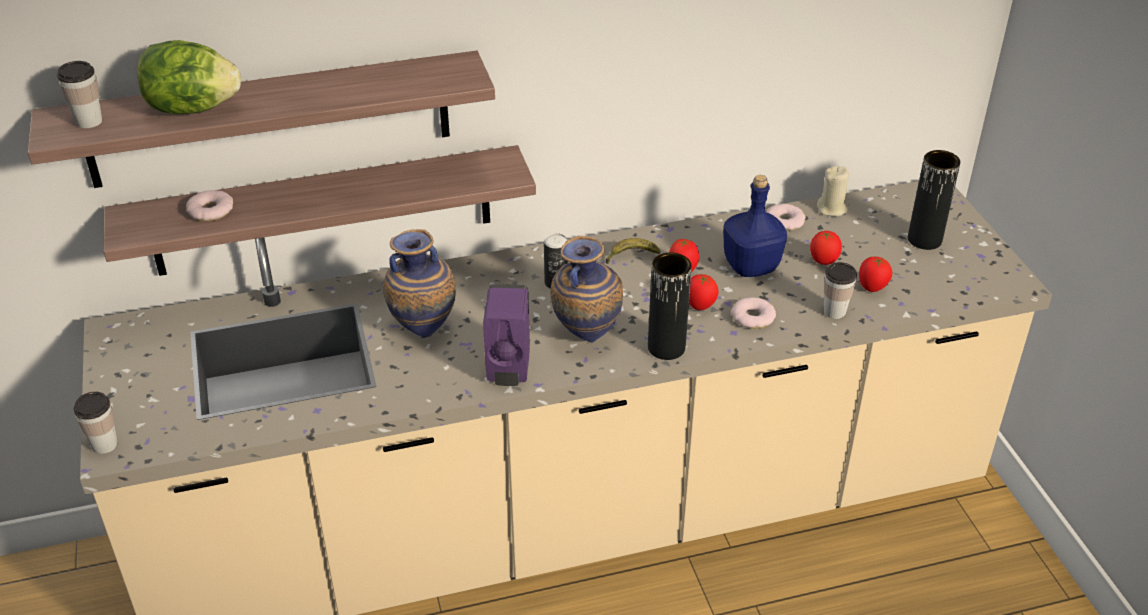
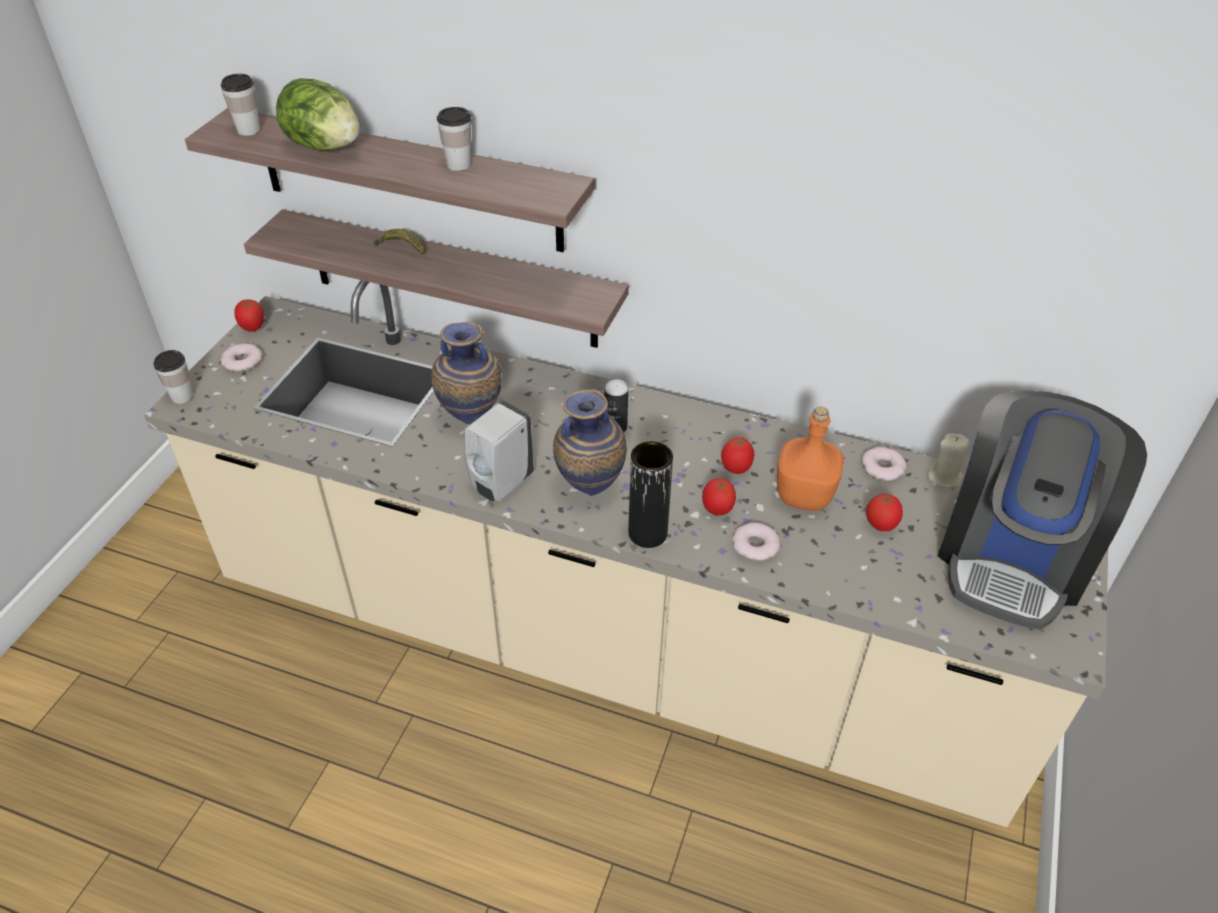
camera: 35 degrees right, 5 degrees up
(210, 210) = (343, 242): donut -> donut (242, 361)
(508, 370) = (500, 484): purple soap dispenser -> white soap dispenser
(631, 256) = (703, 433): banana -> banana (402, 248)
(752, 266) = (805, 496): blue bottle -> orange bottle
(834, 311) = (840, 581): cup -> cup (458, 165)
(872, 288) = (903, 577): tomato -> tomato (253, 328)
(924, 240) = (1013, 555): black vase -> coffee machine

